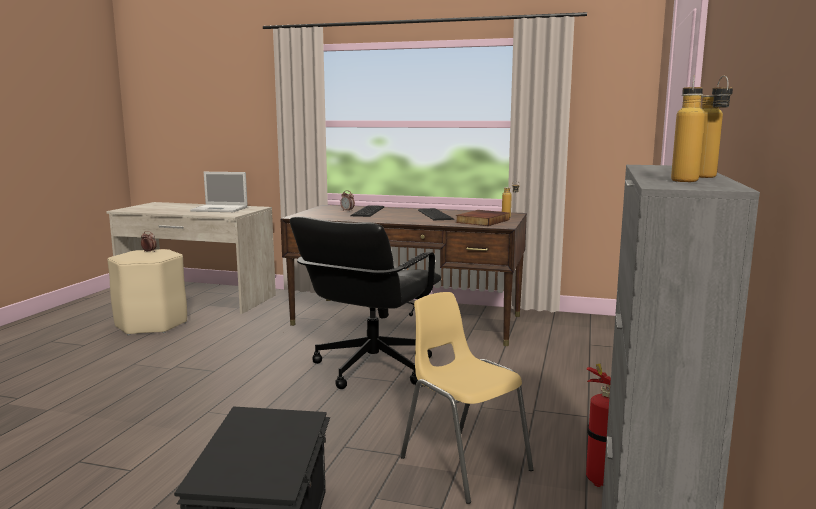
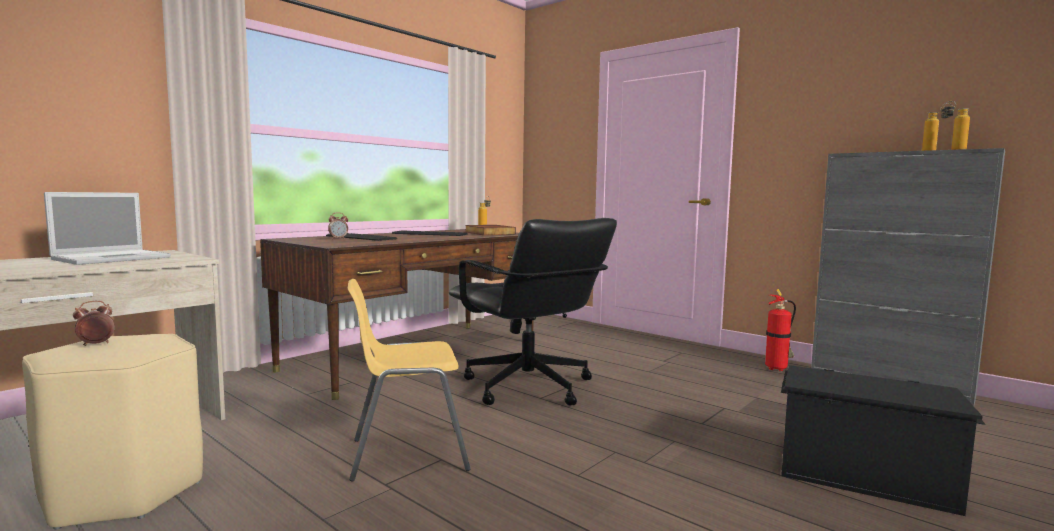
camera: 65 degrees left, 5 degrees down
(464, 463) = (744, 393): yellow chair -> yellow chair (407, 454)

